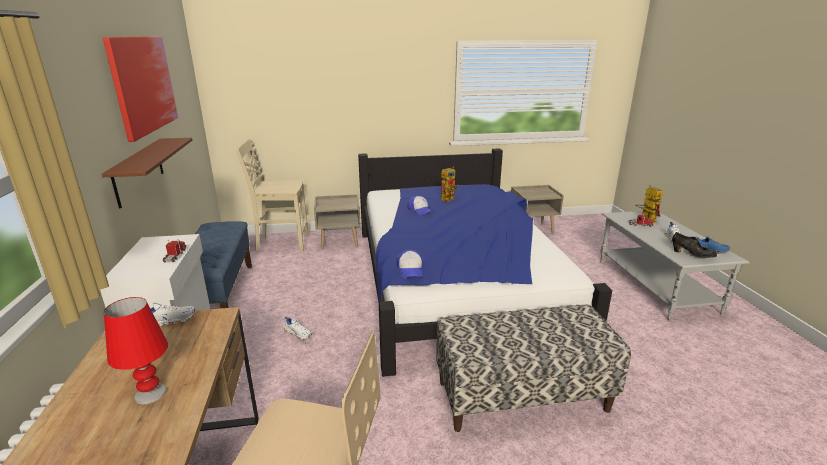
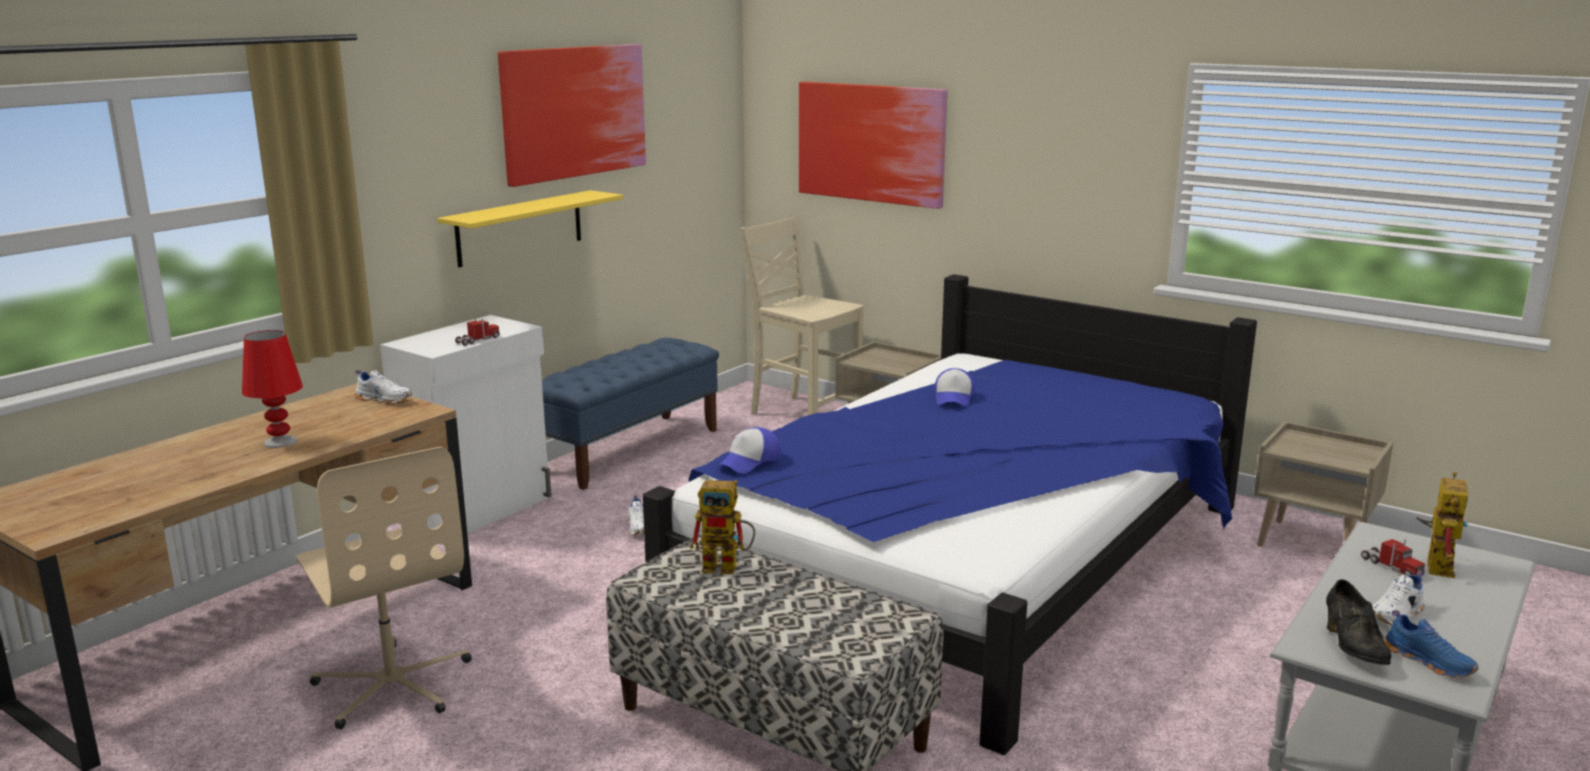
camera: 45 degrees right, 5 degrees down
(138, 171) = (520, 228): brown shelf -> yellow shelf
(291, 92) = (871, 143): none -> picture
(449, 198) = (1048, 396): toy robot -> toy robot (728, 566)

